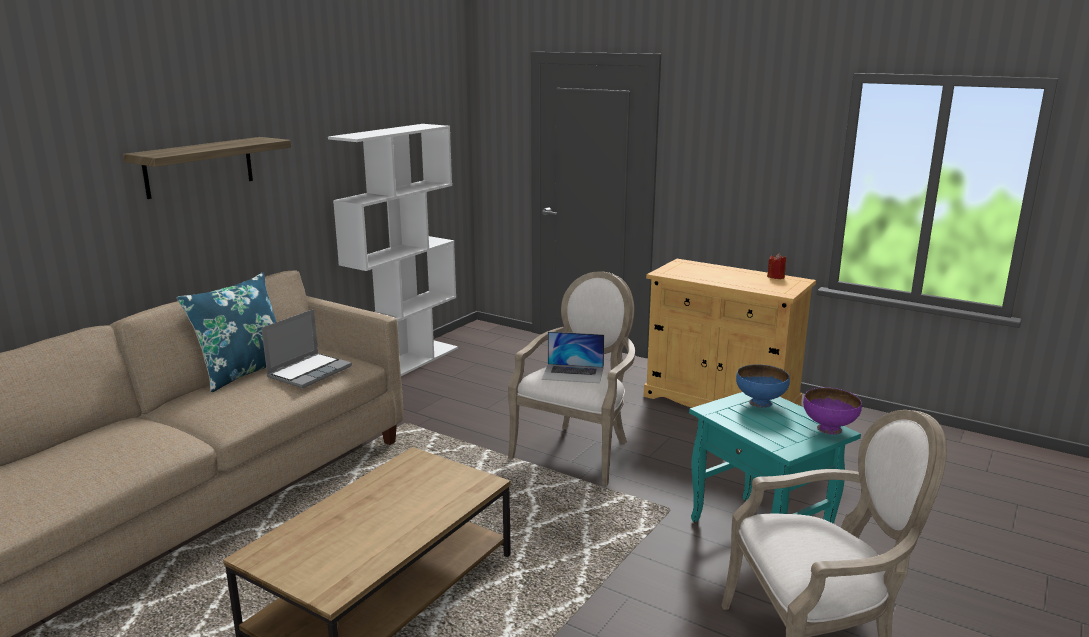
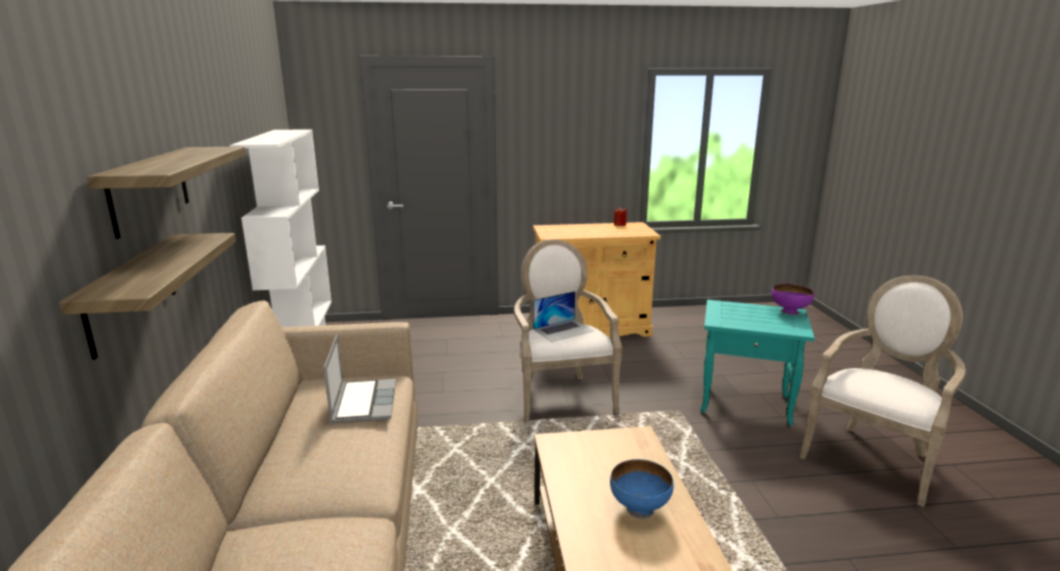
camera: 40 degrees left, 0 degrees up
(158, 239) = (131, 292): none -> shelf
(244, 372) = (284, 429): blue pillow -> none
(760, 402) = (730, 308): blue bowl -> blue bowl (639, 508)

